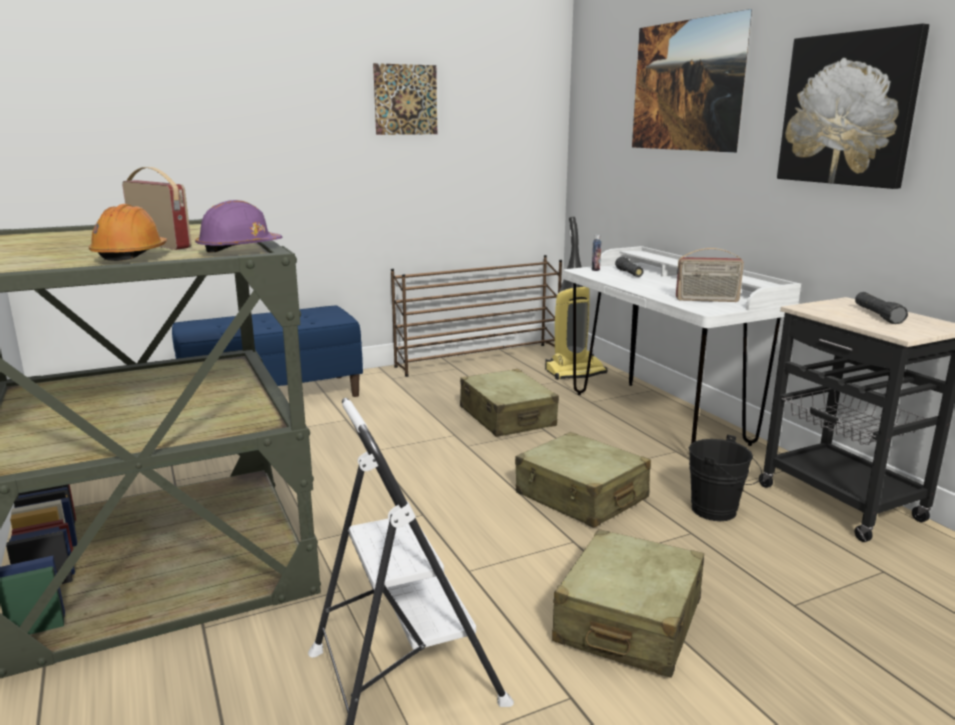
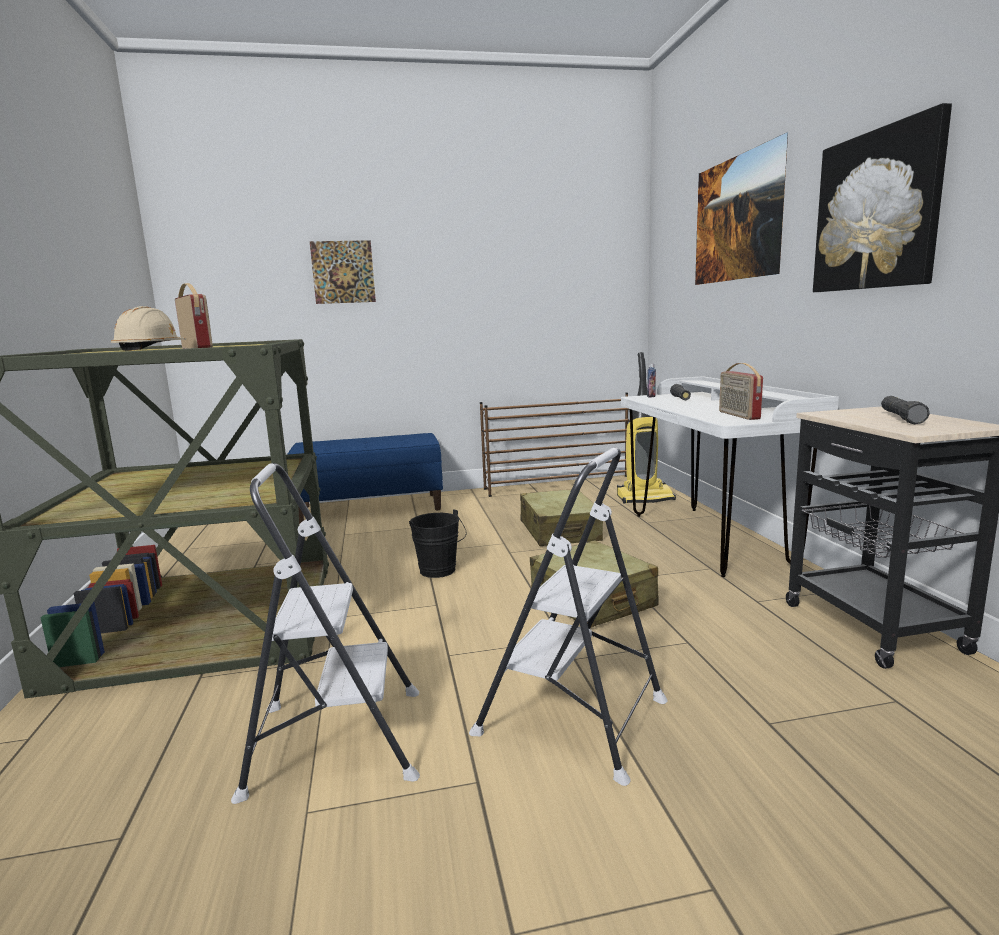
camera: 15 degrees right, 5 degrees down
(131, 254) = (151, 349): orange hard hat -> beige hard hat
(239, 248) = (240, 345): purple hard hat -> none
(406, 99) = (493, 256): picture -> picture (343, 272)
(628, 621) = (576, 717): beige suitcase -> white step ladder
(707, 300) = (738, 415): radio -> radio turned 60 degrees clockwise
(719, 511) = (728, 625): black bucket -> black bucket (440, 572)

